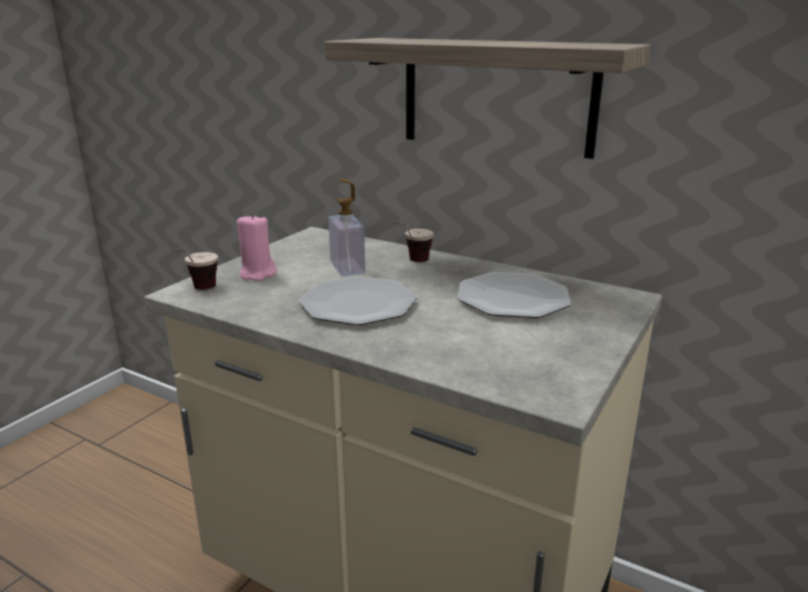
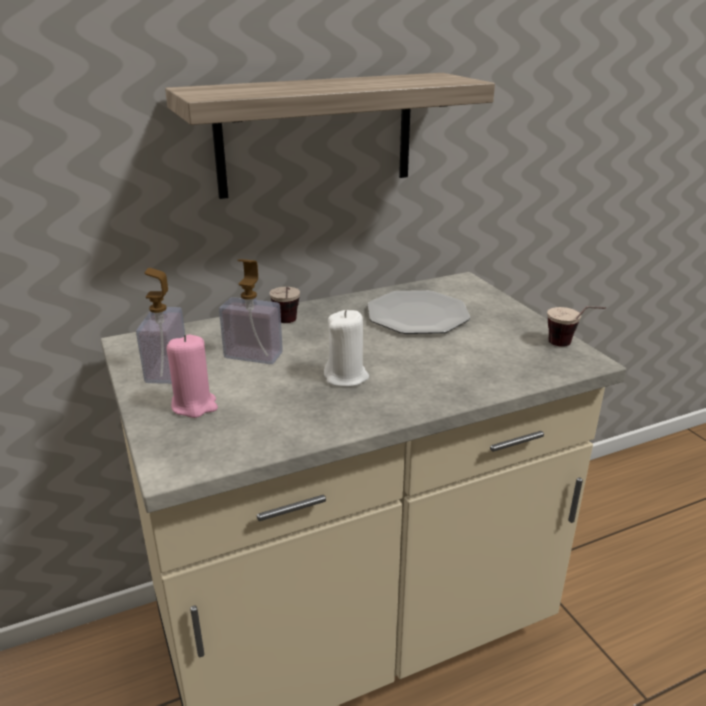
camera: 55 degrees left, 5 degrees up
(197, 291) = (188, 454): cup -> cup (570, 347)
(293, 253) = (167, 370): none -> soap dispenser
(358, 304) = (346, 377): plate -> white candle

